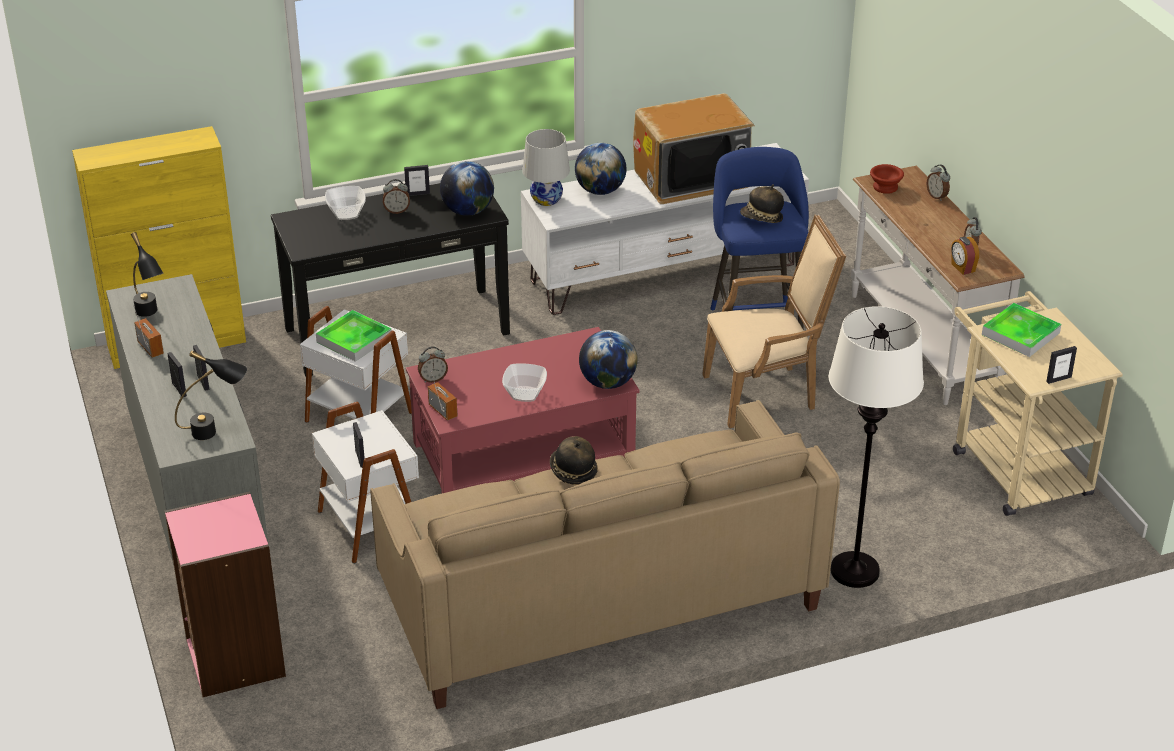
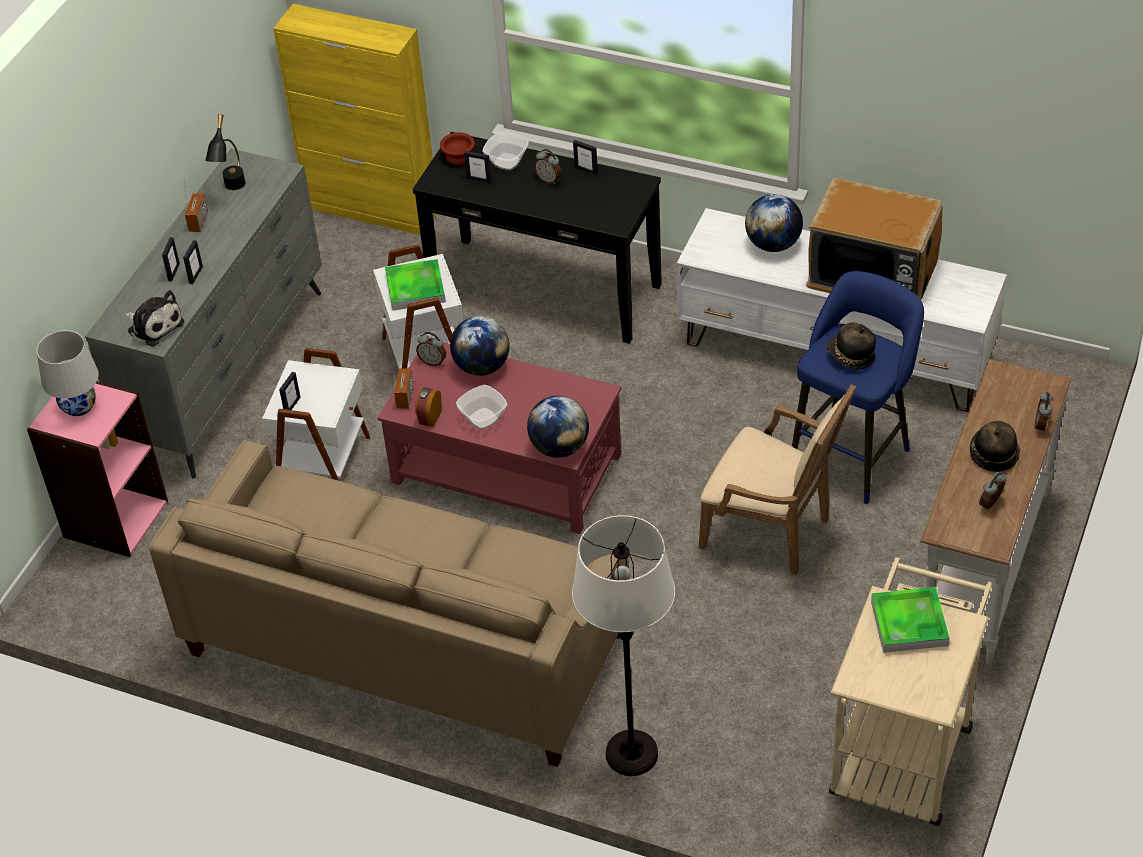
camera: 45 degrees right, 10 degrees up
(216, 431) = (154, 326): black table lamp -> plush toy
(468, 211) = (604, 211): globe -> globe (482, 366)
(546, 199) = (716, 229): white table lamp -> white table lamp (79, 406)
(572, 471) = (421, 516): hat -> hat (993, 454)
(886, 187) = (1005, 387): brown bowl -> brown bowl (459, 157)
(962, 268) = (956, 519): alarm clock -> alarm clock (429, 417)
(1058, 379) = (879, 693): picture frame -> picture frame (479, 179)

